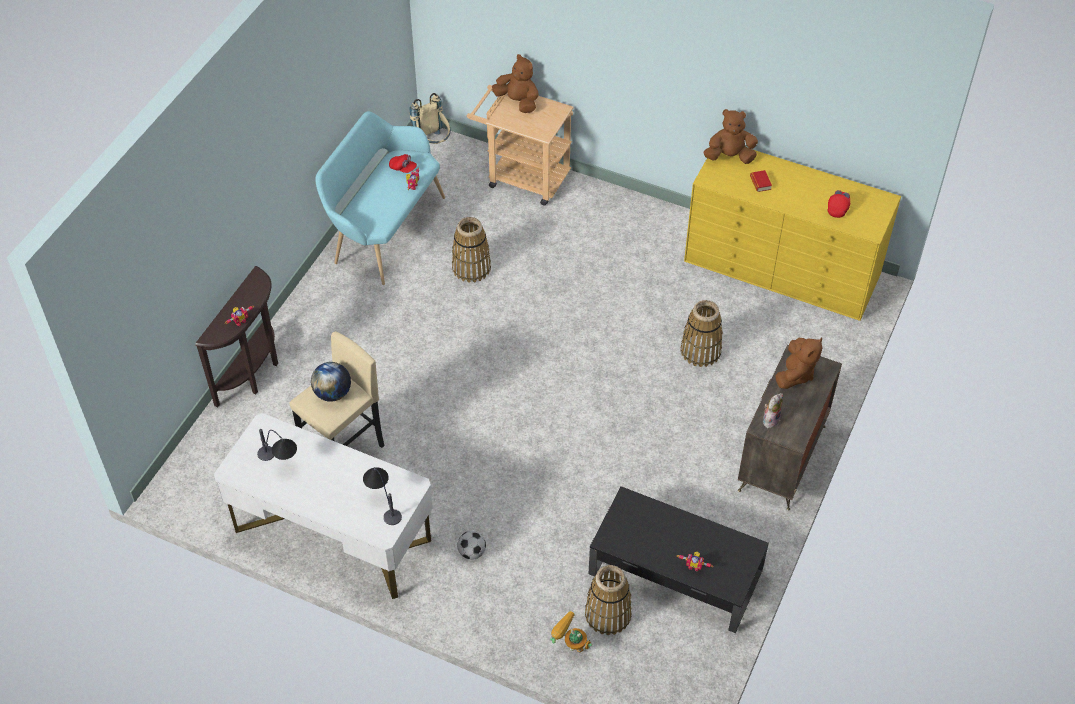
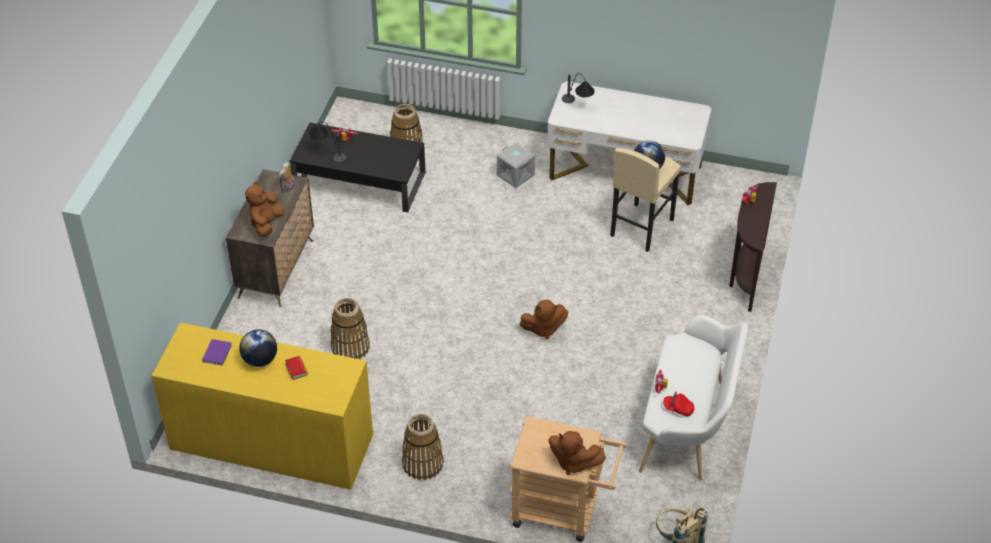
camera: 170 degrees right, 5 degrees down
(280, 462) = (666, 120): table lamp -> table lamp (327, 153)
(384, 230) = (688, 426): turquoise bench -> white bench
(471, 268) = (586, 398): basket -> basket (422, 464)
(471, 552) = (516, 175): football -> grey storage box
(569, 647) = (431, 131): toy robot -> none
(729, 156) = (329, 395): brown plush toy -> brown plush toy (543, 328)
(796, 196) = (260, 360): none -> globe
(838, 208) = (218, 352): red cap -> purple book

